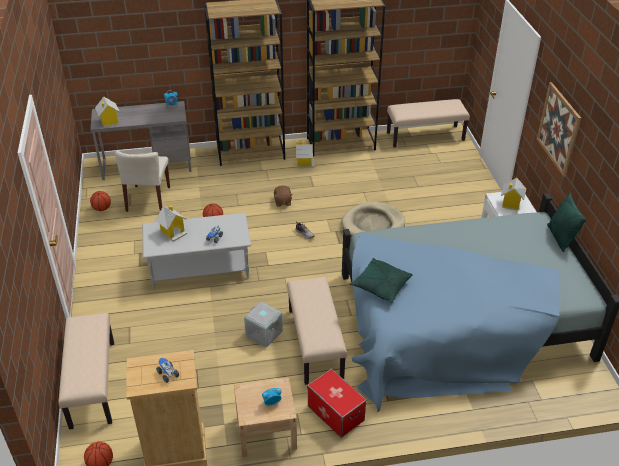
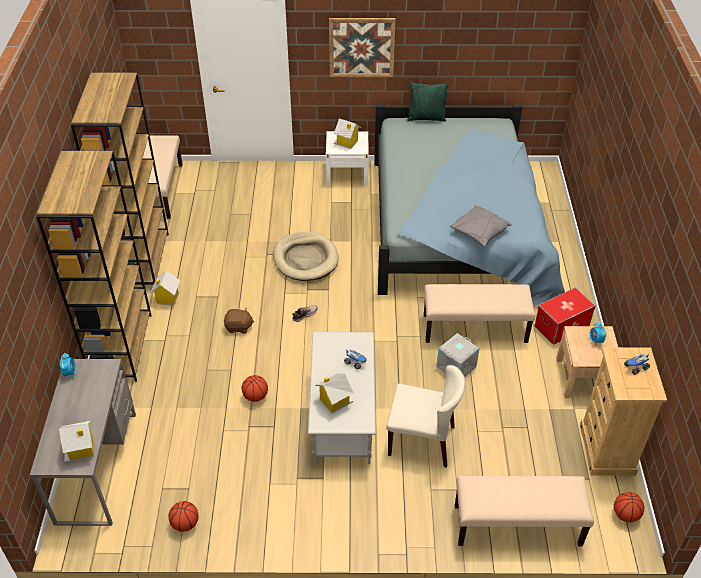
camera: 80 degrees left, 5 degrees up
(148, 199) = (183, 466): beige chair -> beige chair (422, 440)
(381, 286) = (479, 232): green pillow -> grey pillow

